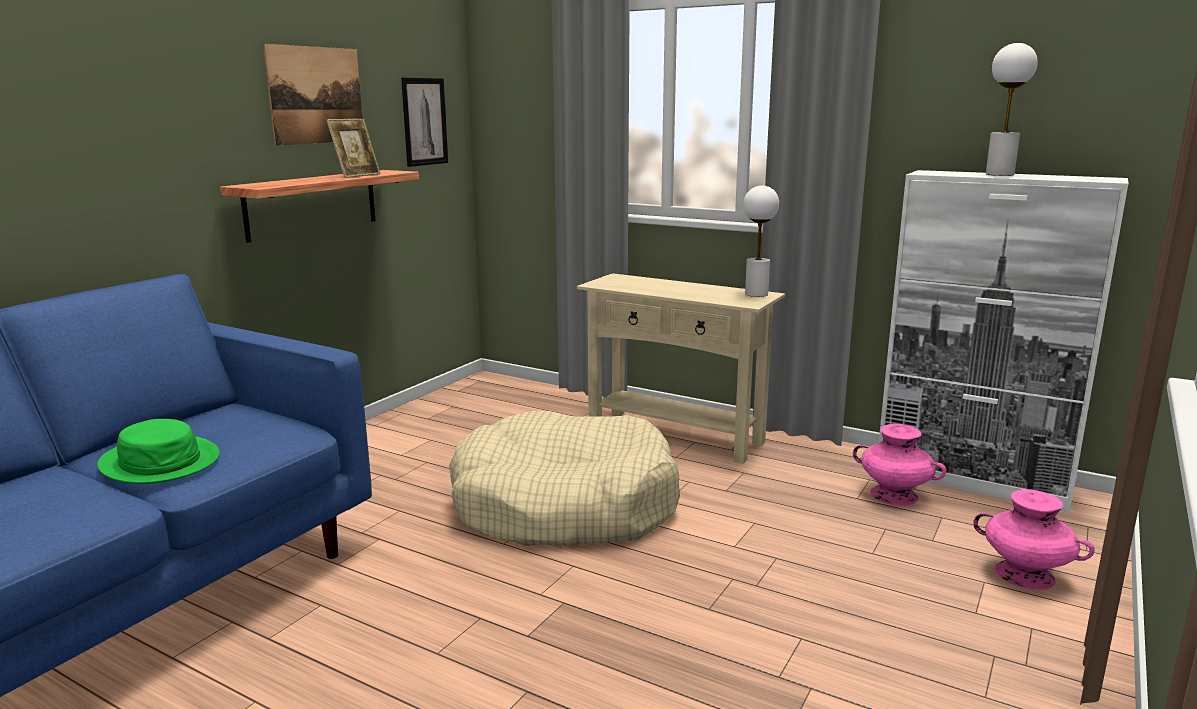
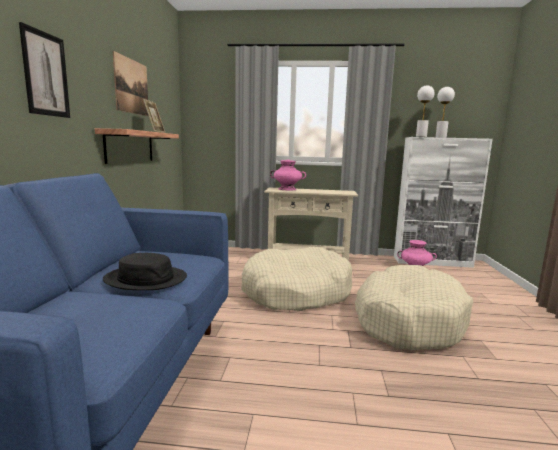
camera: 25 degrees left, 5 degrees down
(160, 461) = (146, 279): green hat -> black hat
(424, 121) = (167, 112): picture -> picture (46, 74)
(709, 608) = (407, 320): none -> beige dog bed
(756, 294) = (345, 191): white table lamp -> white table lamp (421, 137)
(1025, 575) = (489, 288): pink vase -> pink vase (287, 189)

